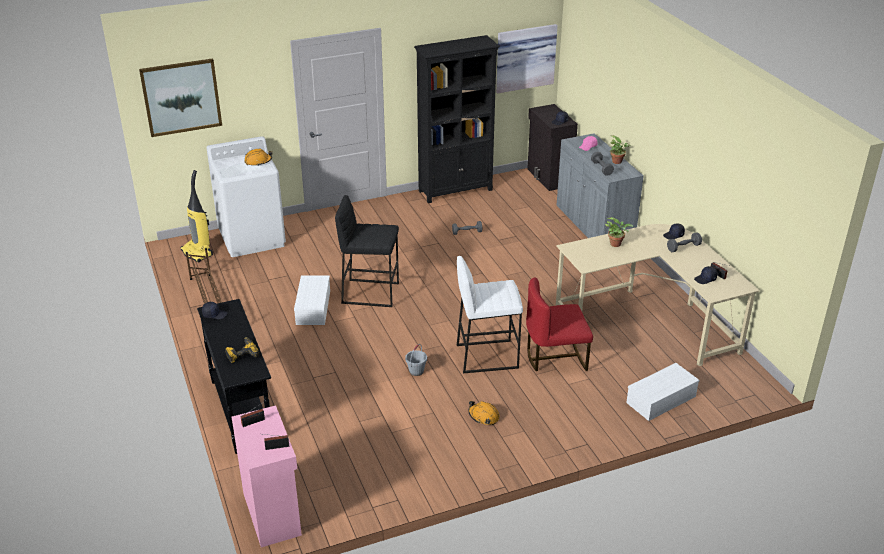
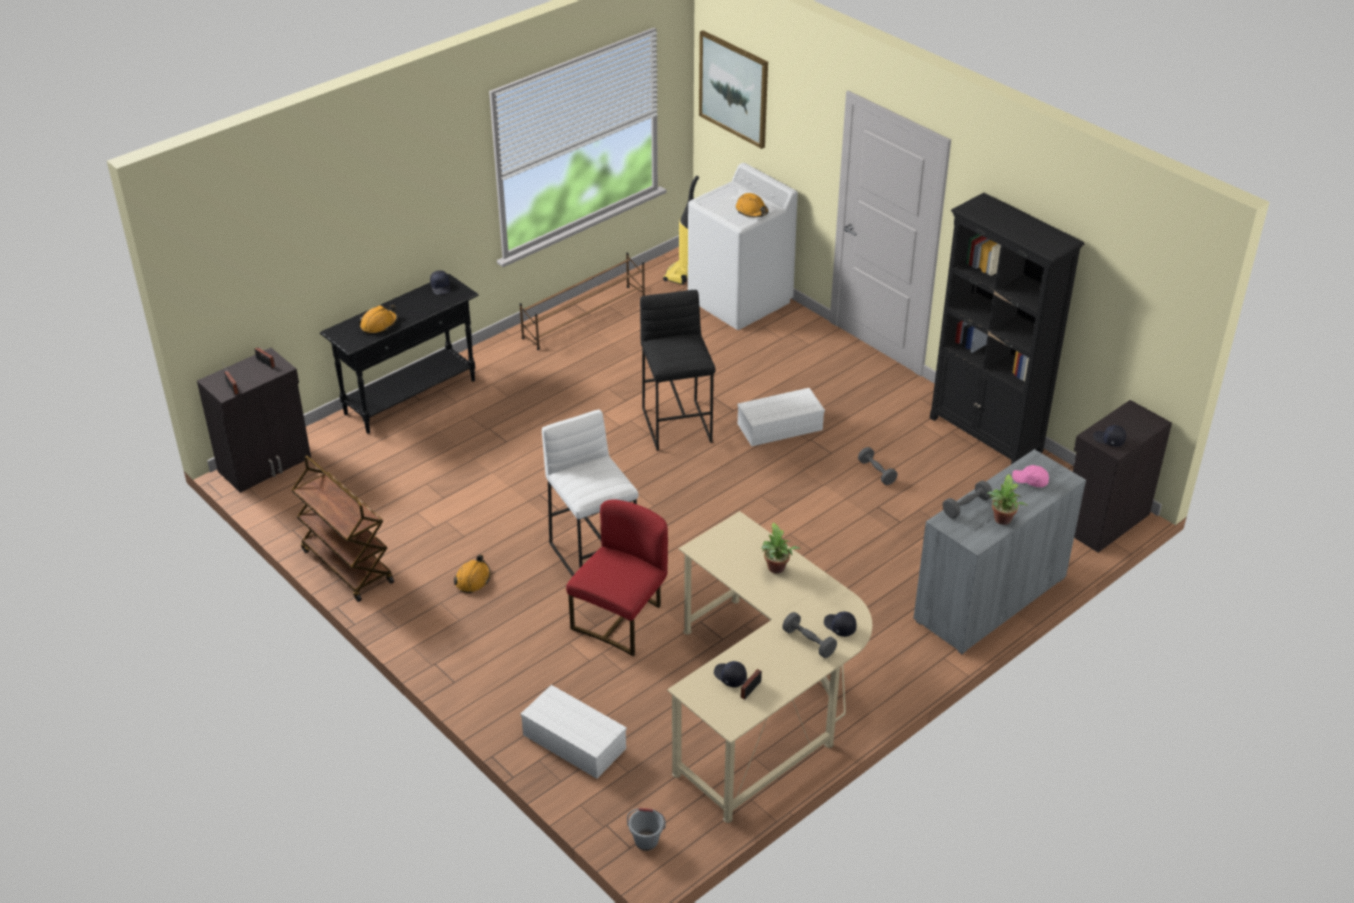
camera: 70 degrees right, 5 degrees up
(241, 353) = (379, 324): power drill -> orange hard hat
(273, 513) = (266, 464): pink cabinet -> black cabinet
(312, 307) = (622, 389): white storage box -> white storage box (780, 426)
(416, 371) = (536, 503): grey bucket -> grey bucket (646, 841)
(435, 481) = (346, 566): none -> brown cart
(524, 57) = (1140, 316): picture -> none
(555, 357) = (621, 619): red chair -> red chair turned 60 degrees clockwise

